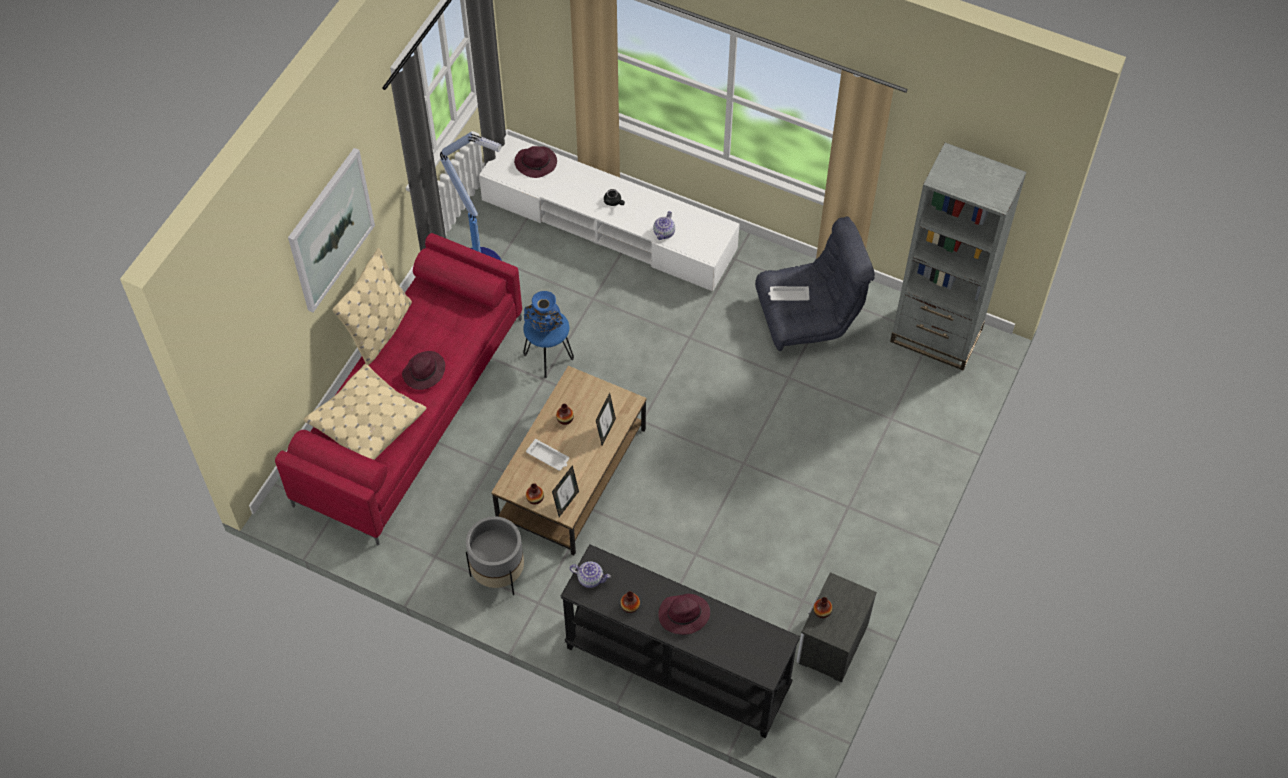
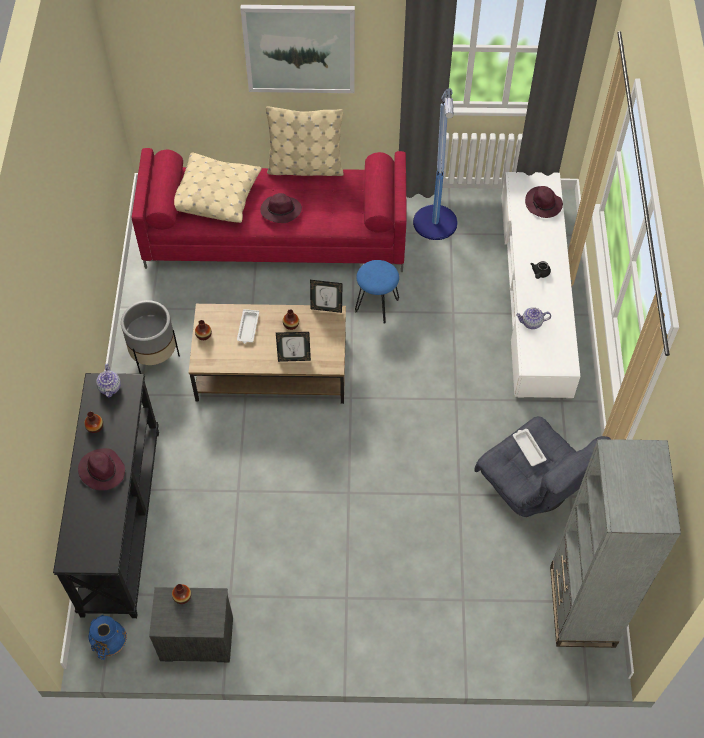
camera: 65 degrees right, 0 degrees up
(545, 327) = (375, 274): blue vase -> blue vase (110, 644)
(566, 503) = (210, 358): picture frame -> picture frame (326, 308)

